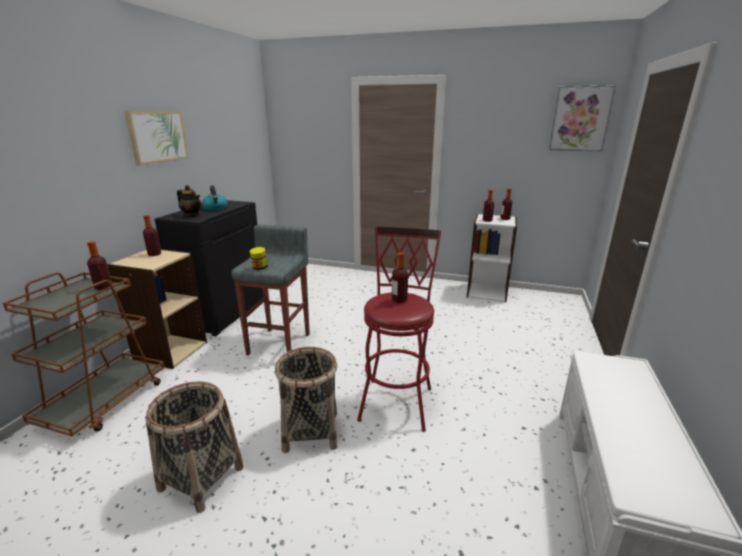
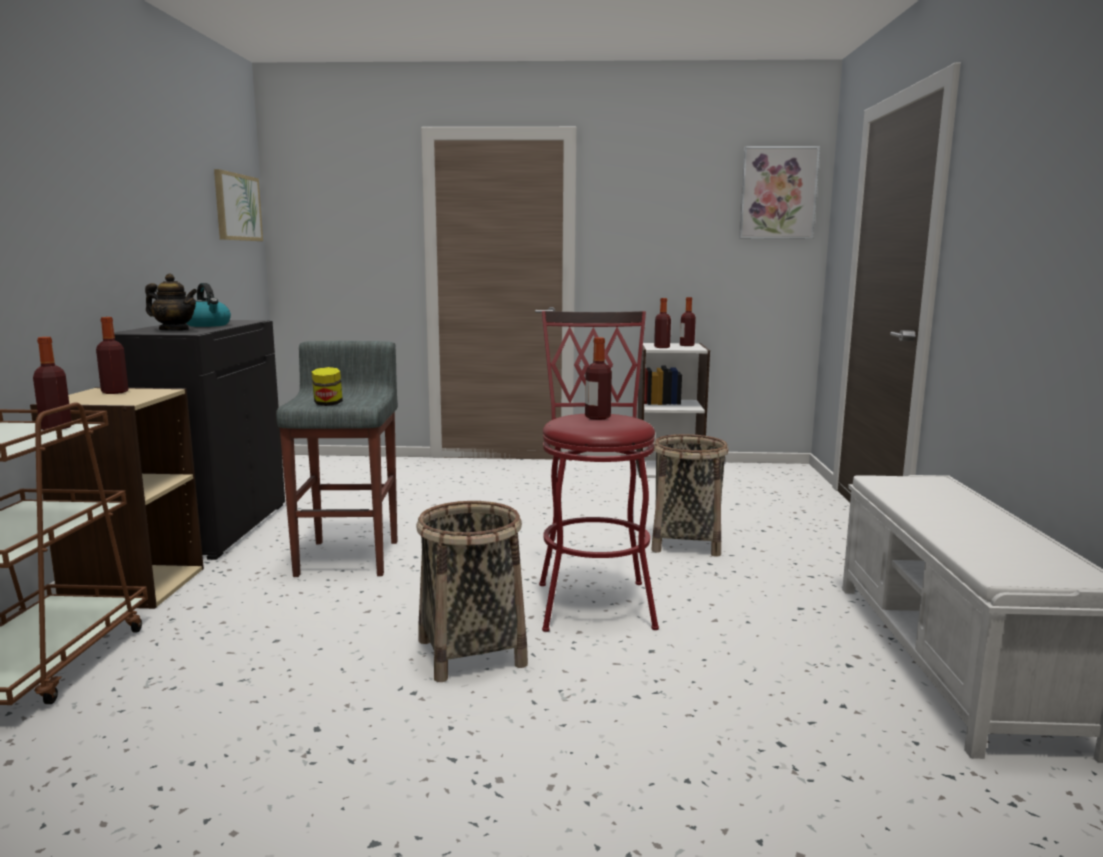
camera: 15 degrees left, 10 degrees down
(158, 136) = (110, 190): picture -> picture (237, 207)
(201, 478) = (305, 731): basket -> basket (685, 542)

